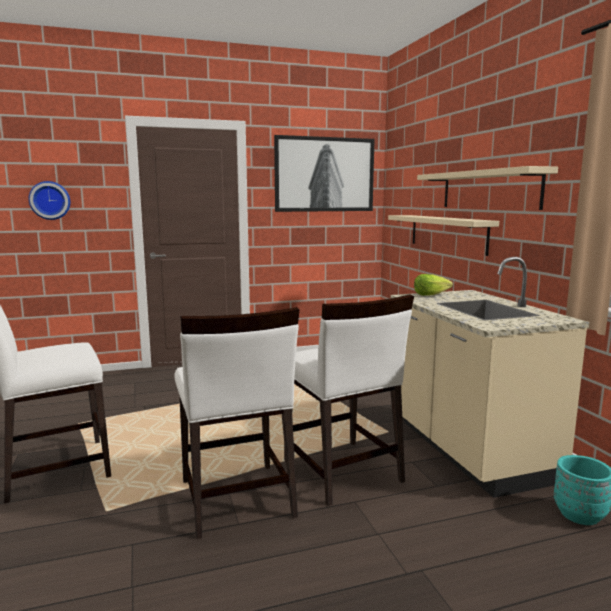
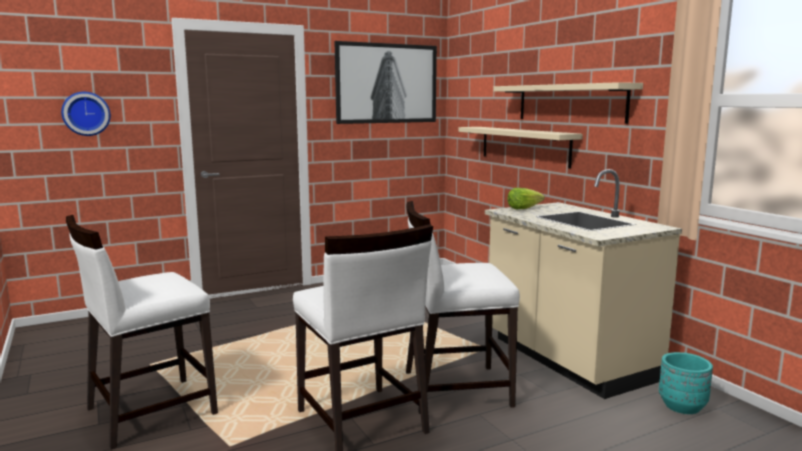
camera: 10 degrees left, 0 degrees up
(342, 471) = (455, 388): white chair -> white chair turned 120 degrees clockwise

